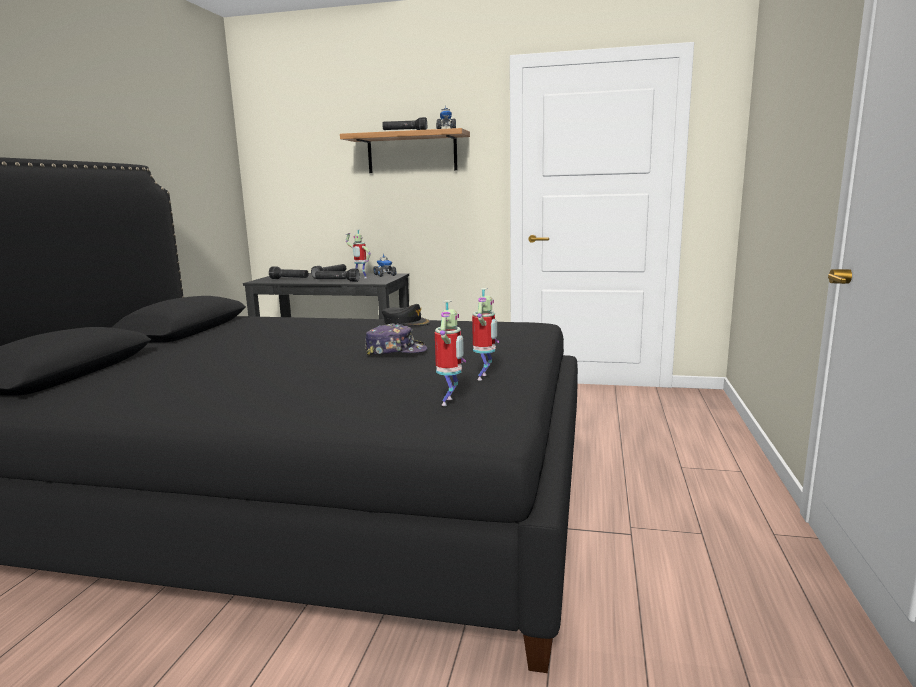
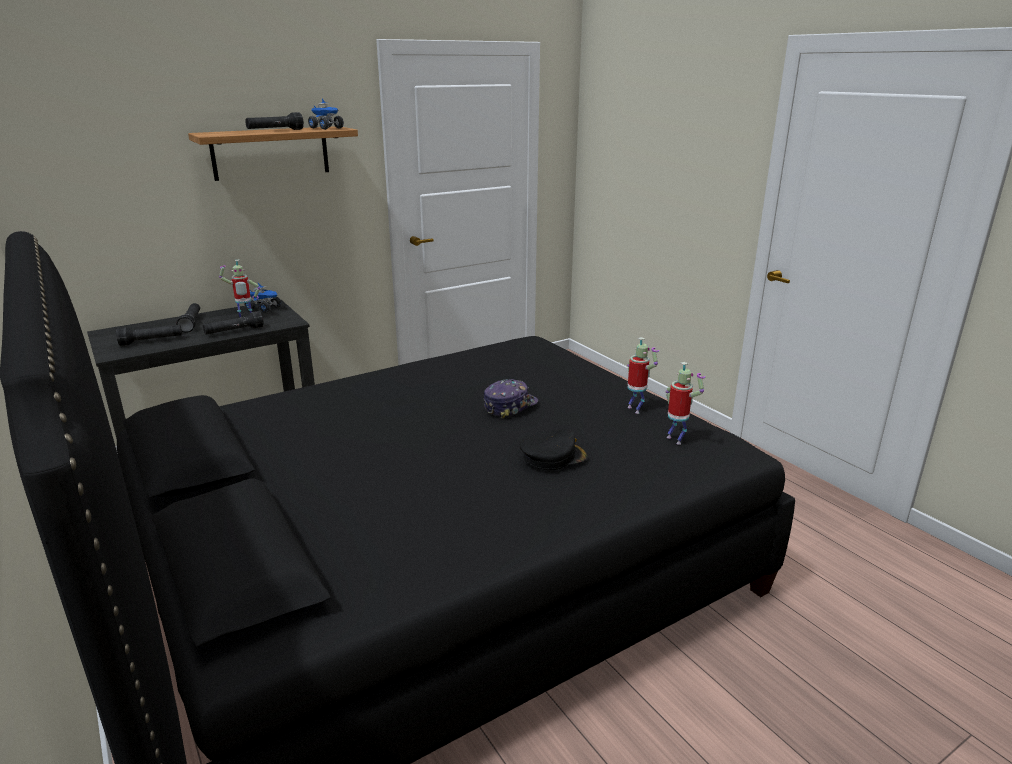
camera: 45 degrees left, 10 degrees up
(406, 322) = (421, 368): black cap -> black cap (553, 456)

